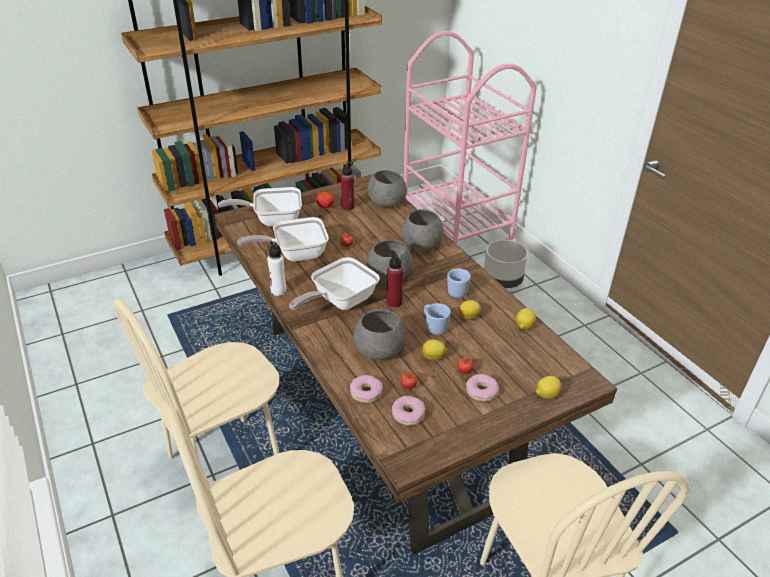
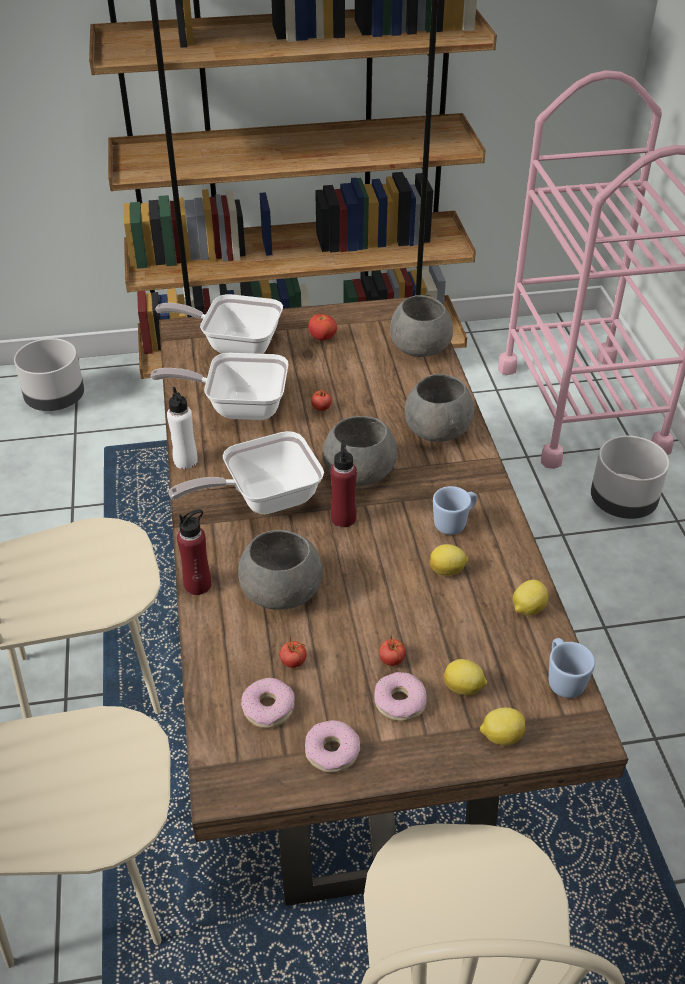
camera: 20 degrees right, 5 degrees up
(118, 292) = (55, 399): none -> grey planter
(348, 207) = (356, 344): red bottle -> red bottle (198, 585)
(366, 392) = (225, 655): donut -> donut (332, 751)
(434, 327) = (383, 574): blue mug -> blue mug (563, 679)
(434, 357) = (356, 625): lemon -> lemon (464, 688)

